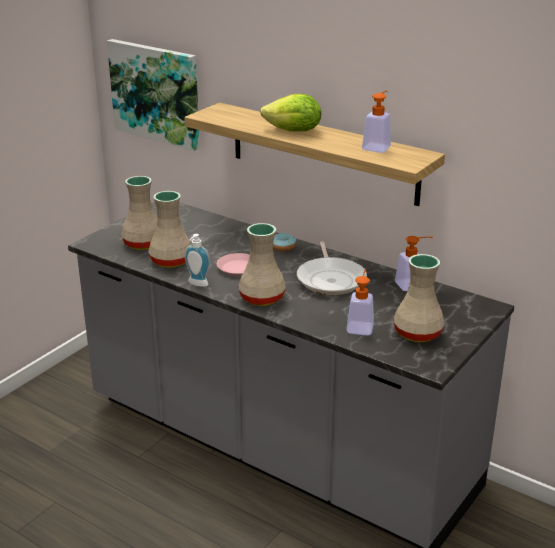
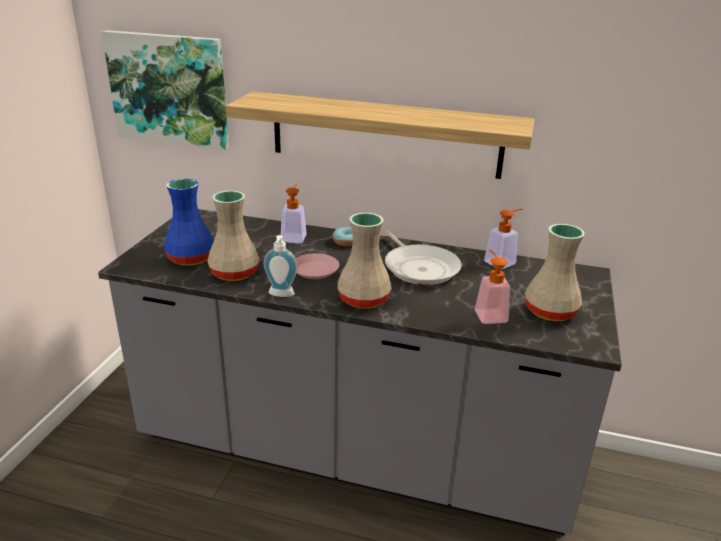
camera: 20 degrees left, 0 degrees up
(142, 244) = (189, 258): beige vase -> blue vase
(294, 131) = (362, 110): lettuce -> none
(378, 146) = (463, 117): soap dispenser -> soap dispenser (294, 236)

